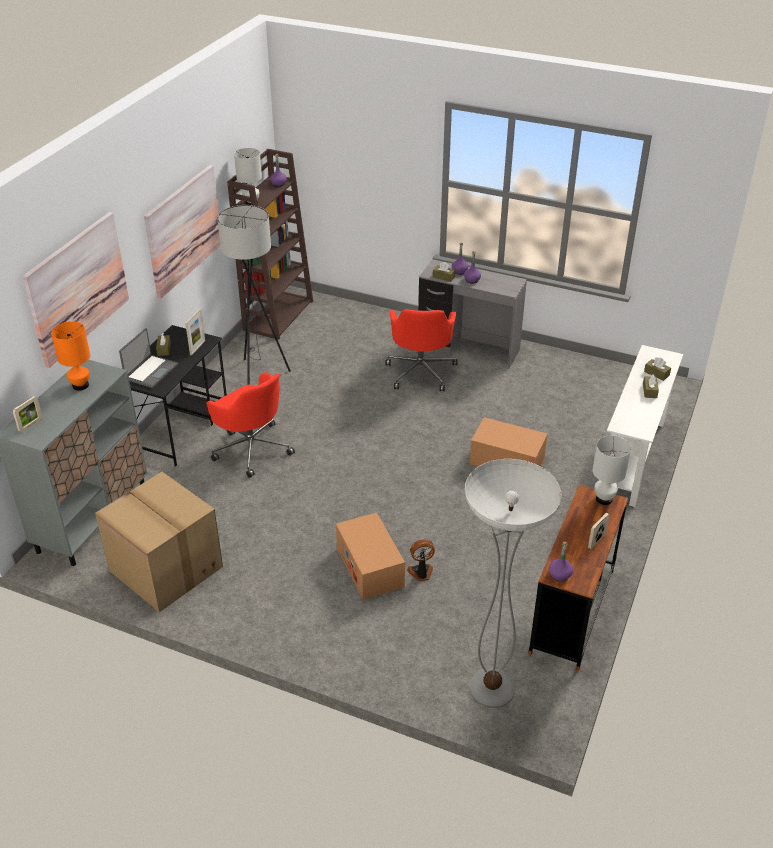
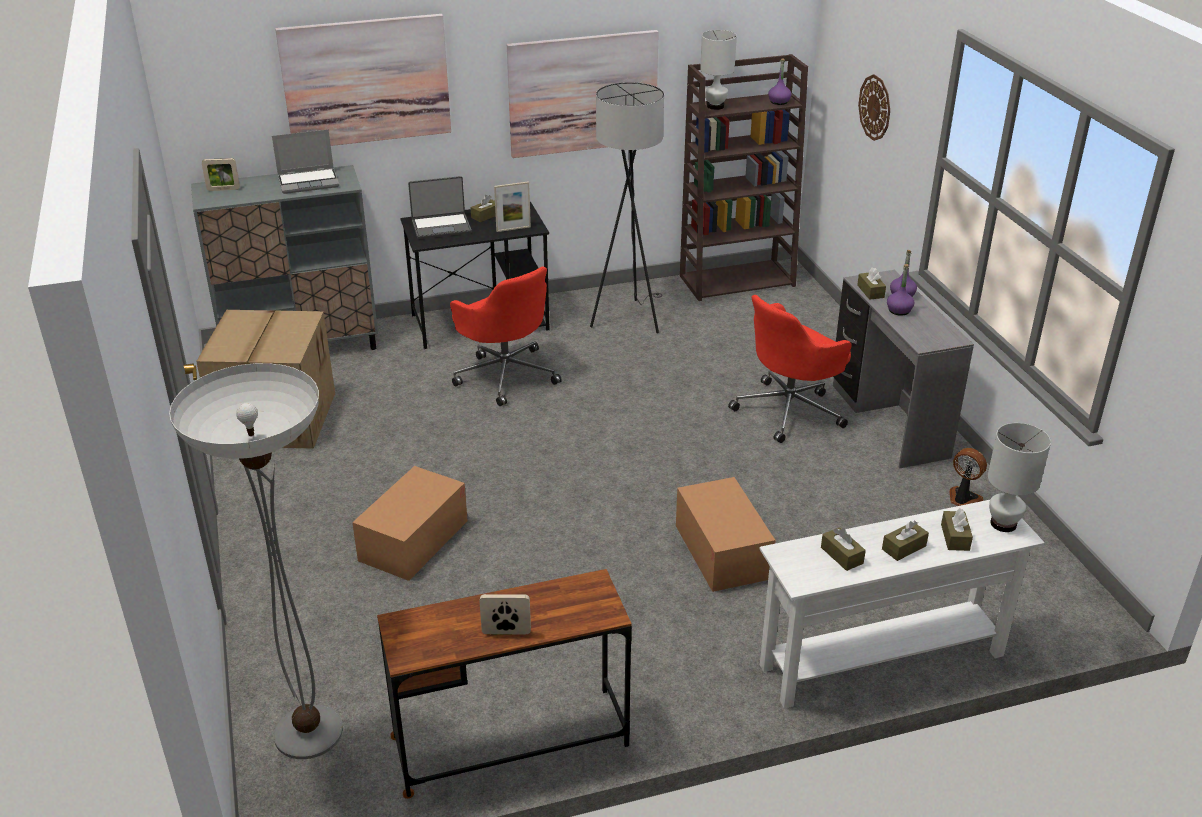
camera: 50 degrees right, 5 degrees down
(80, 385) = (309, 182): orange table lamp -> laptop
(251, 448) = (506, 374): red office chair -> red office chair turned 45 degrees counterclockwise
(362, 165) = (875, 107): none -> wall clock
(421, 573) = (444, 582): fan -> fan (963, 499)
(559, 575) = (406, 628): purple bottle -> none
(603, 499) = (601, 602): white table lamp -> white table lamp (1003, 523)
(637, 410) = (842, 555): none -> brown tissue box

